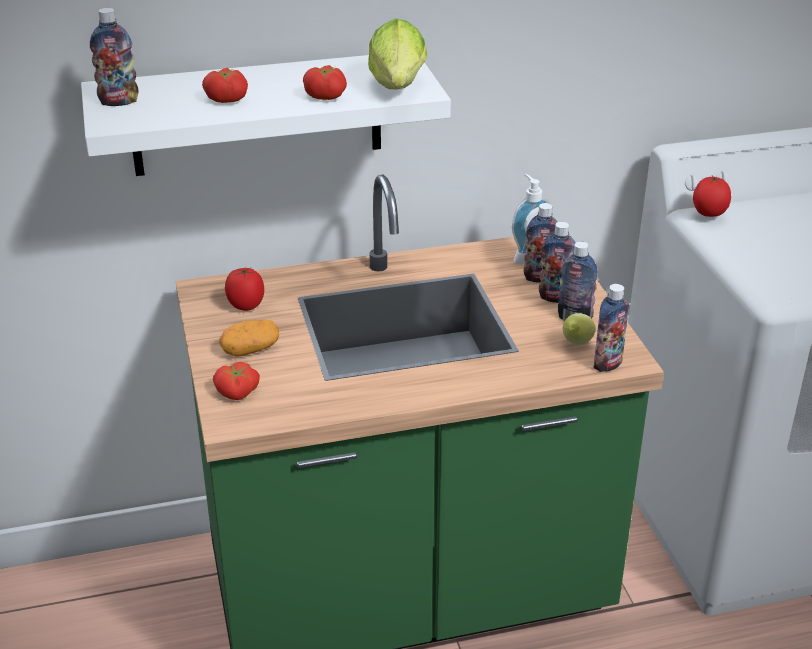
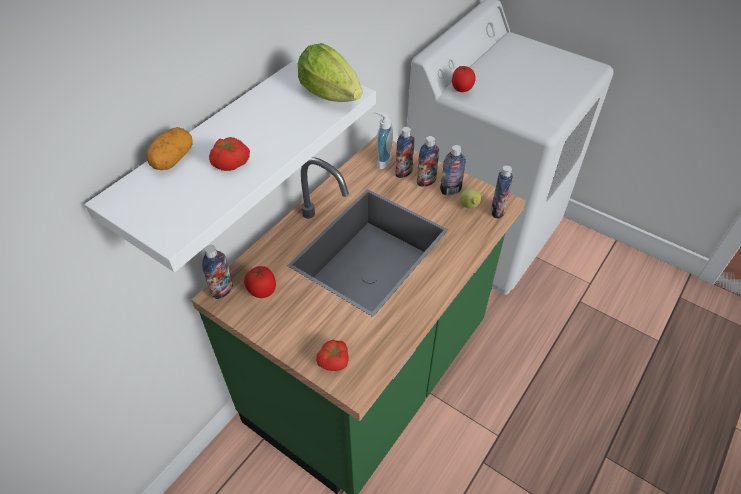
camera: 40 degrees left, 15 degrees up
(119, 101) = (148, 208): bottle -> bottle (222, 290)
(250, 350) = (304, 323): potato -> potato (173, 159)
(326, 96) = (296, 126): tomato -> none

